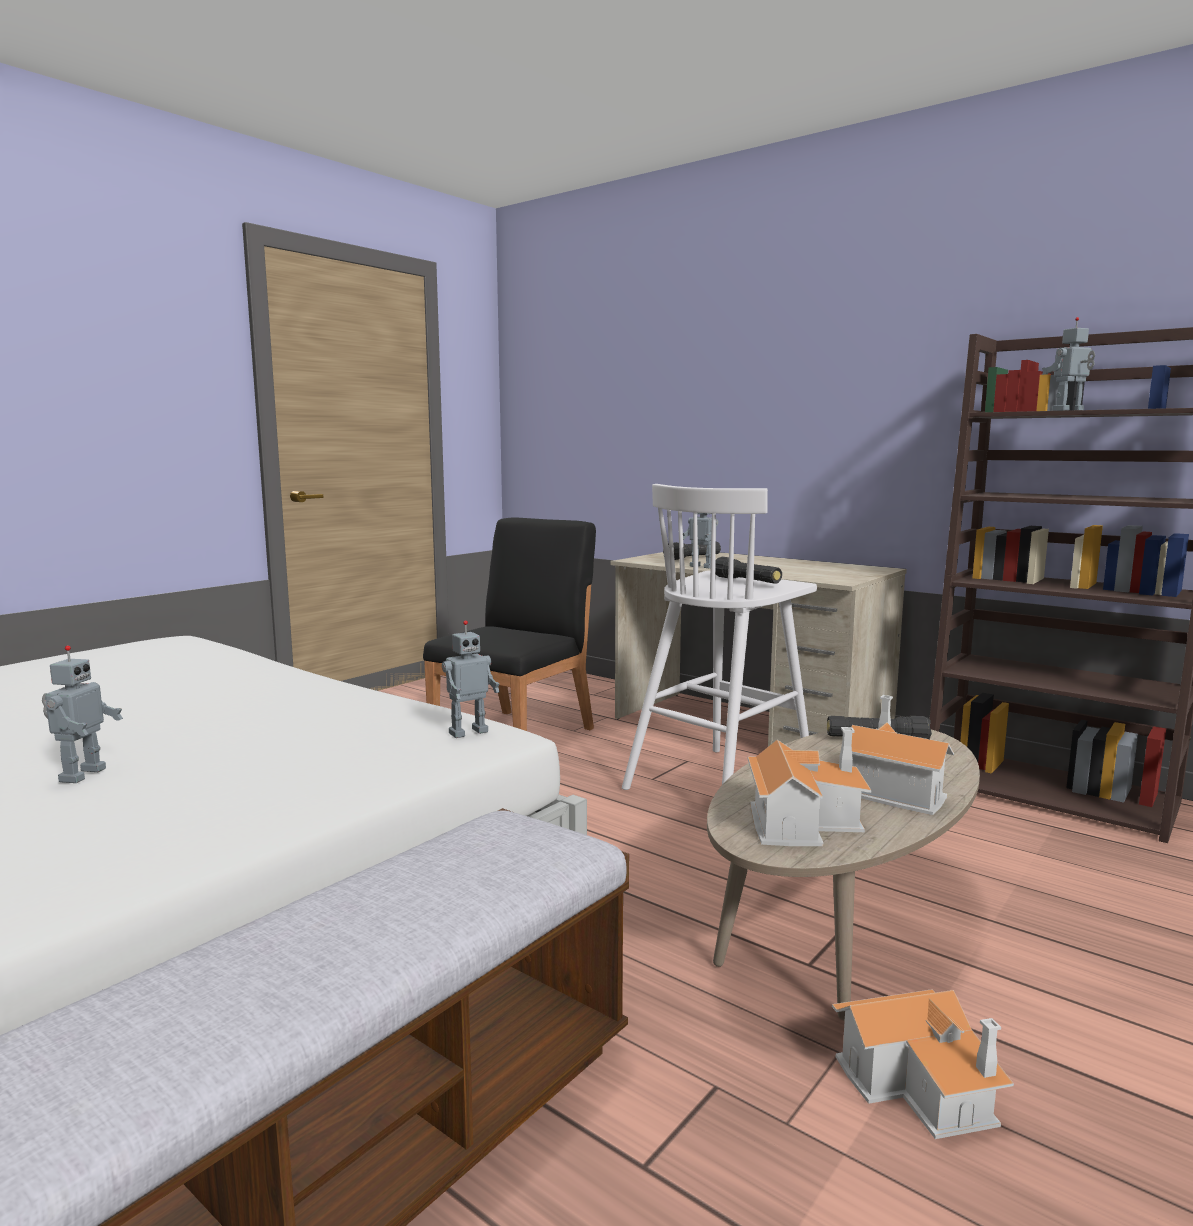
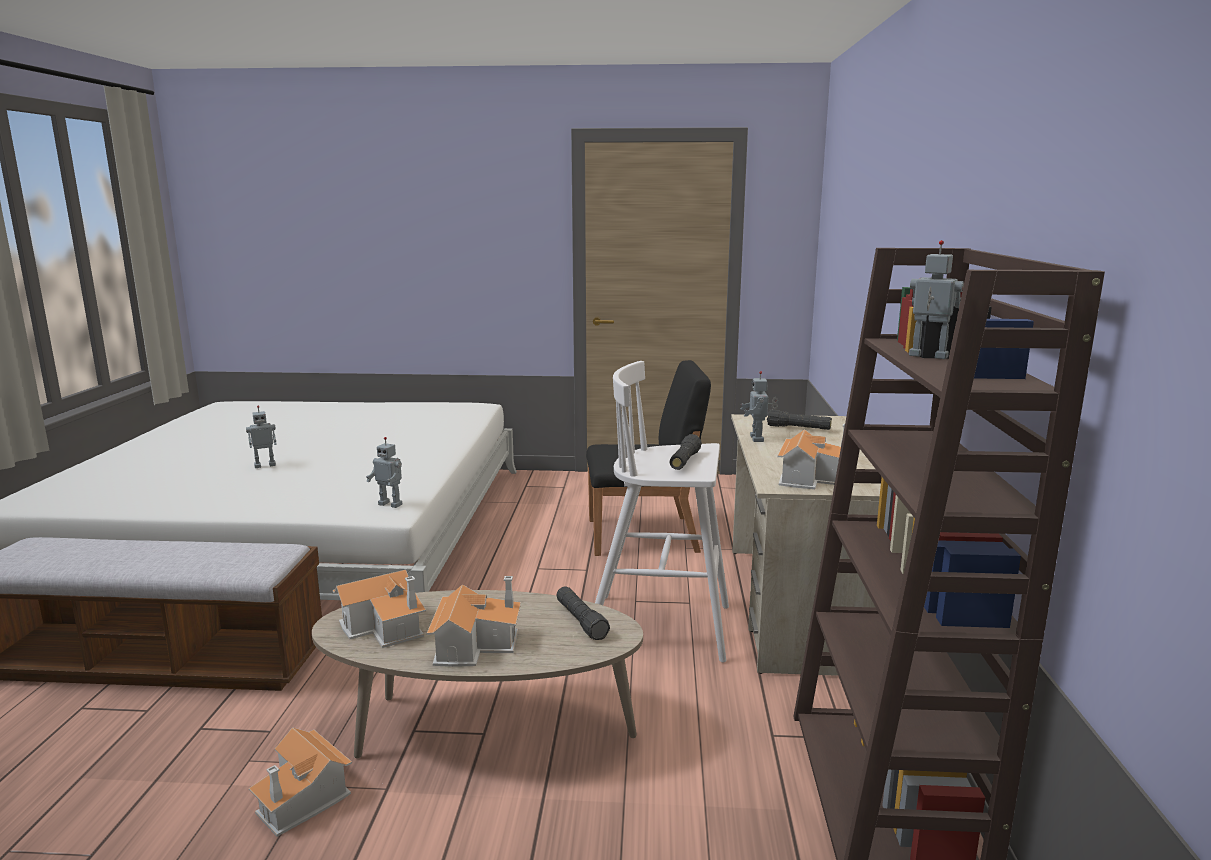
camera: 55 degrees right, 5 degrees up
(831, 573) = (812, 477): none -> toy house

